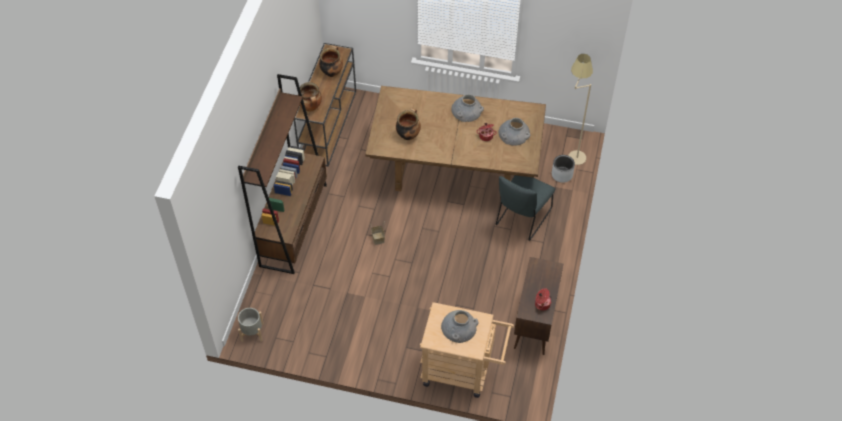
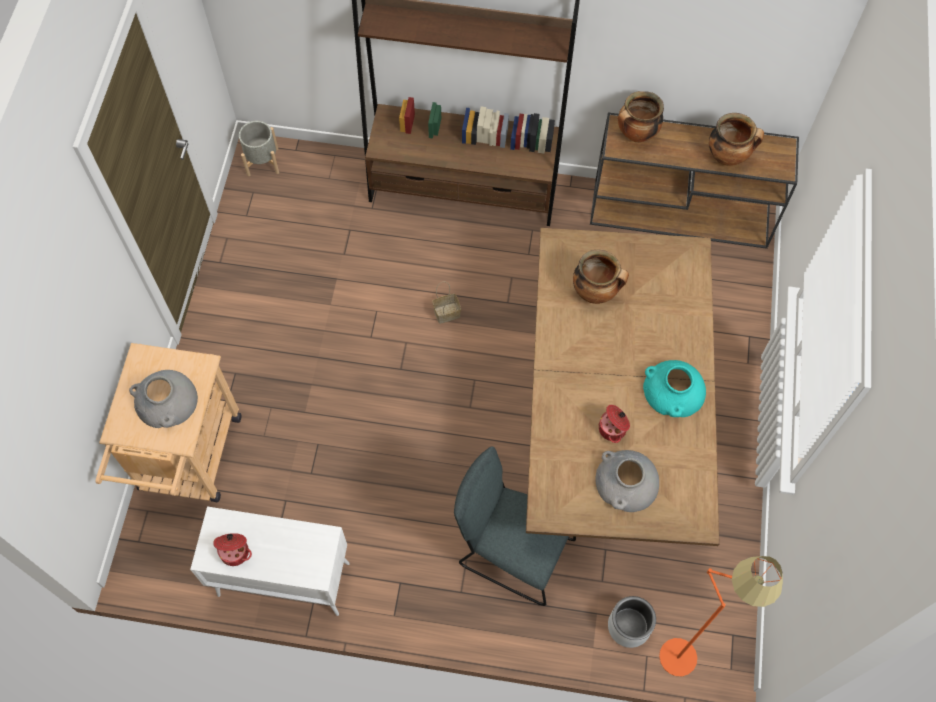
camera: 85 degrees right, 10 degrees up
(467, 110) = (674, 390): grey vase -> turquoise vase
(534, 323) = (282, 579): brown cabinet -> white cabinet
(572, 152) = (691, 646): beige floor lamp -> orange floor lamp

